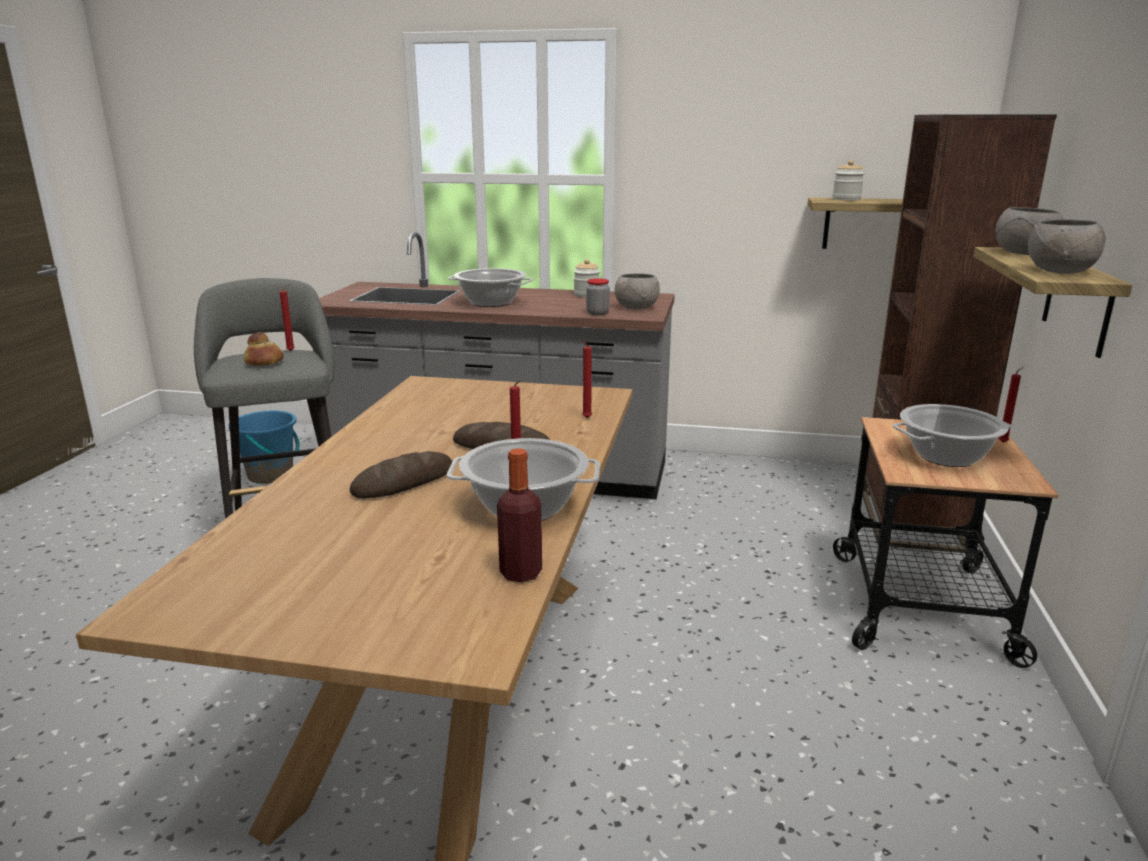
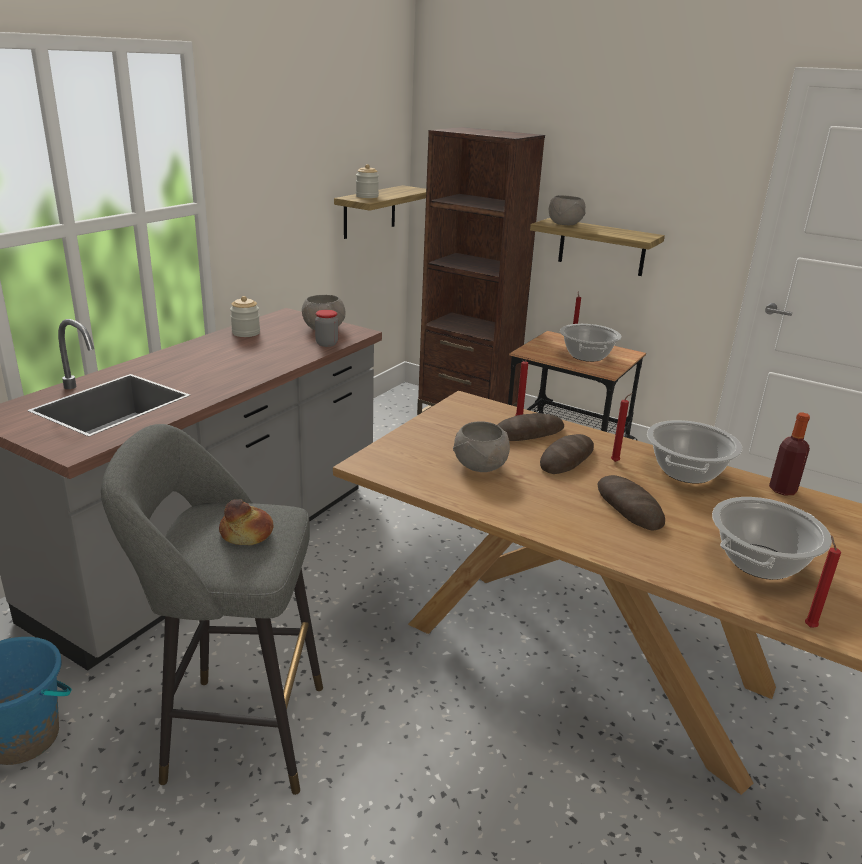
camera: 70 degrees left, 5 degrees up
(292, 351) = (207, 512): red candle -> red candle (809, 626)
(490, 303) = (221, 372): cooking pot -> cooking pot (760, 562)
(552, 425) = (528, 433): none -> bread
(1059, 271) = (626, 233): grey bowl -> grey bowl (479, 466)

